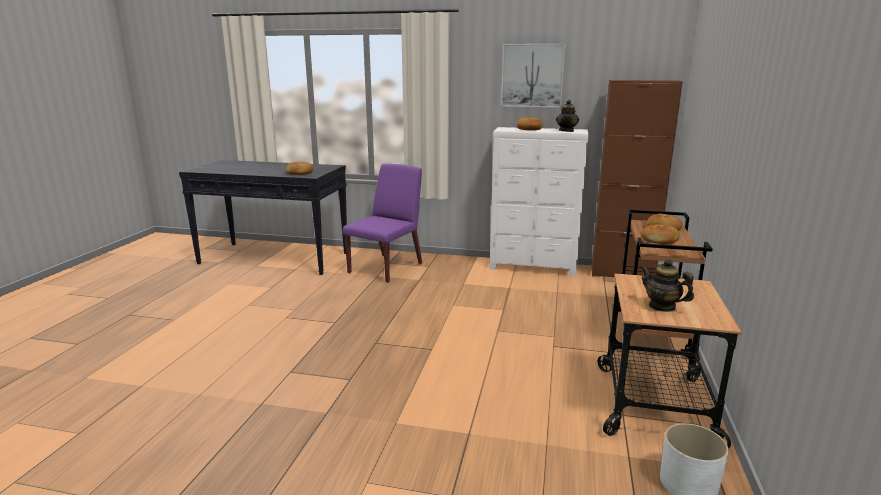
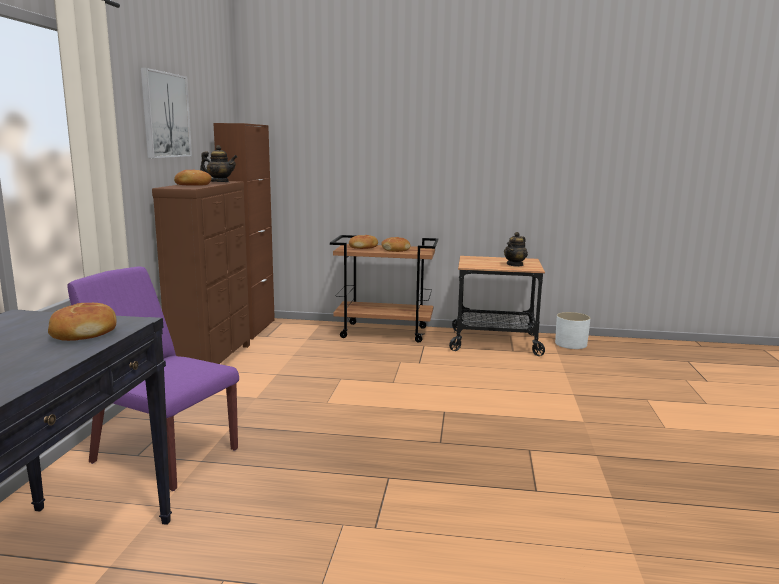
camera: 95 degrees left, 5 degrees down
(533, 267) = (213, 361): white dresser -> brown dresser

